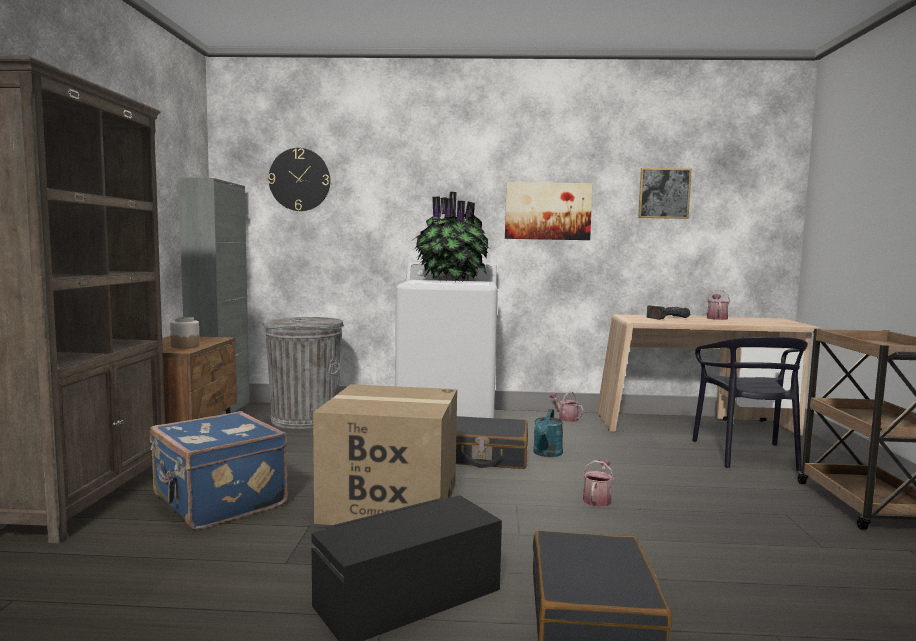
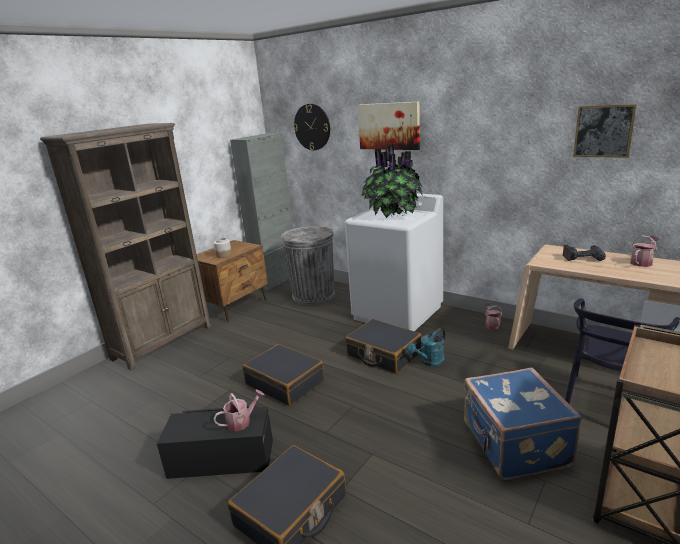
camera: 35 degrees right, 15 degrees up
(218, 502) = (209, 359): blue suitcase -> blue suitcase (514, 445)
(390, 502) = (285, 382): cardboard box -> black suitcase
(547, 211) = (487, 150): picture -> picture (389, 126)
(597, 499) = (412, 417): watering can -> watering can (242, 421)

